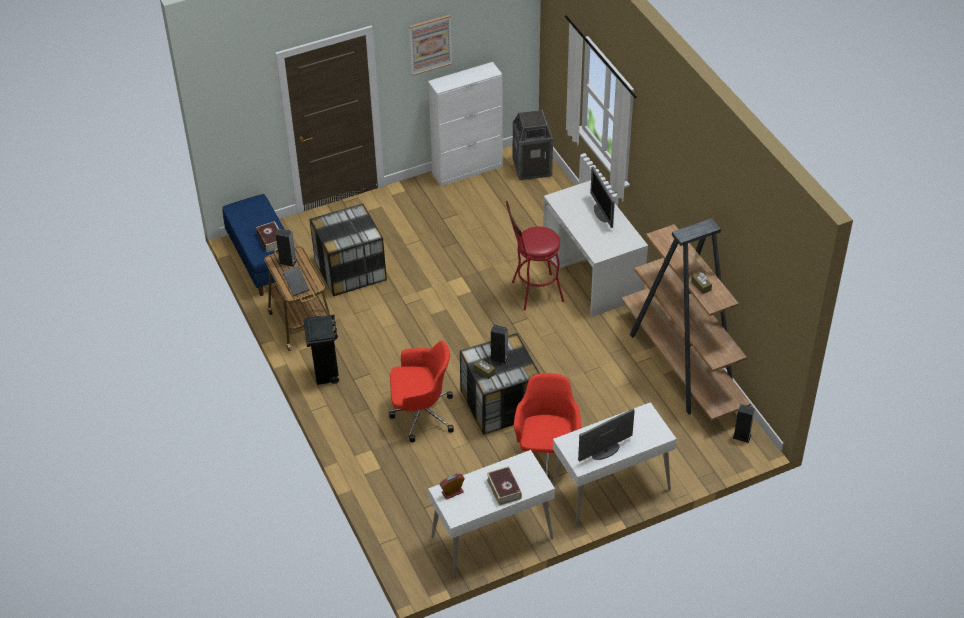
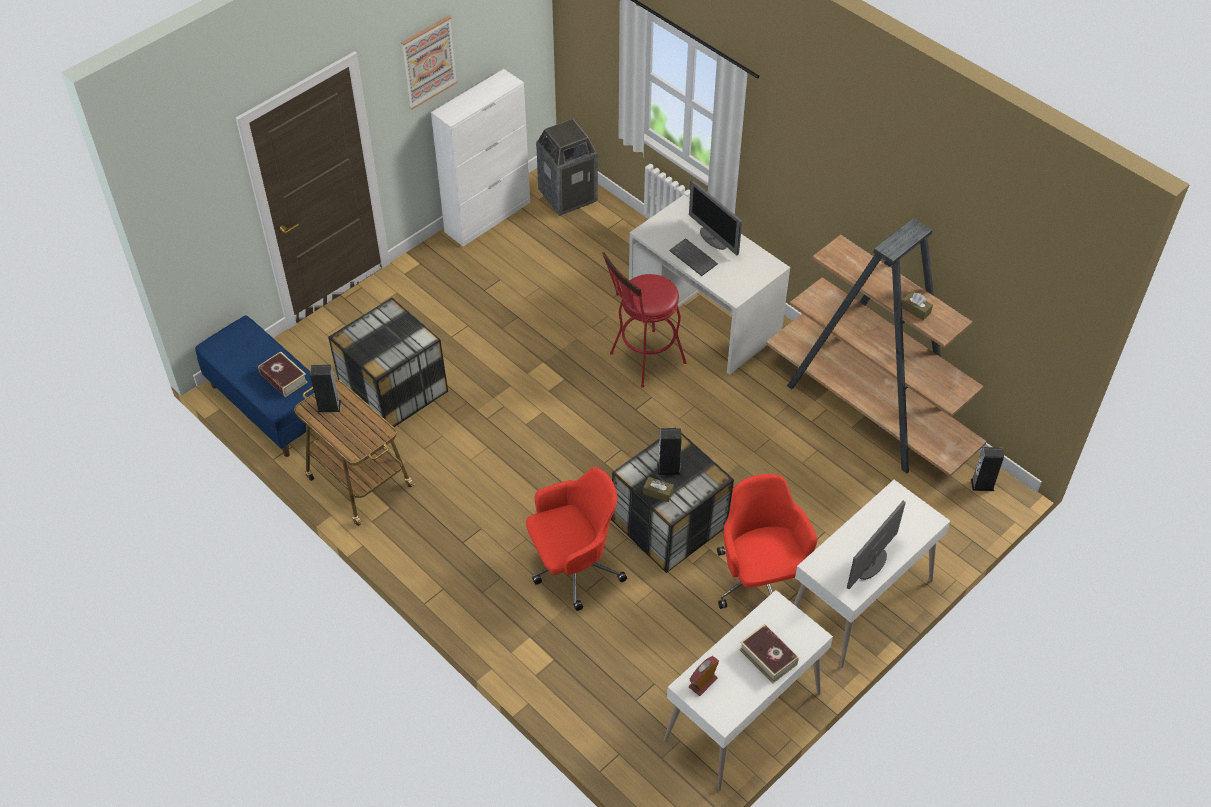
camera: 20 degrees left, 5 degrees up
(296, 282) = (354, 432): keyboard -> keyboard (694, 258)
(326, 375) = (424, 547): black trash can -> none

